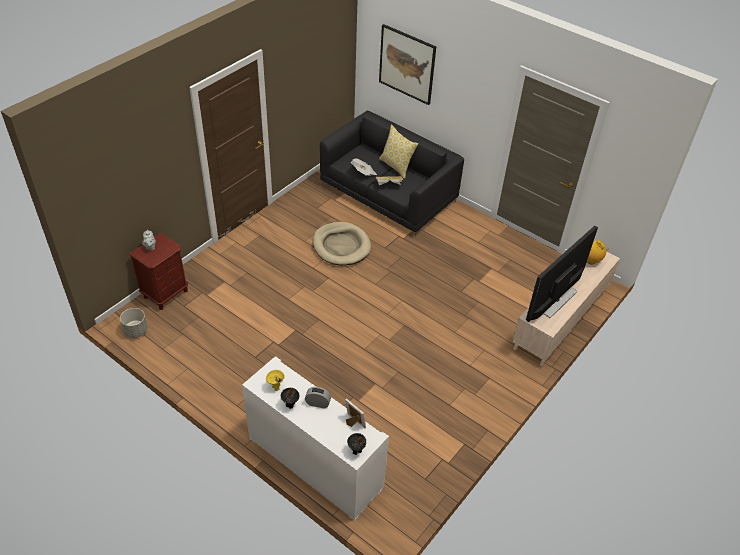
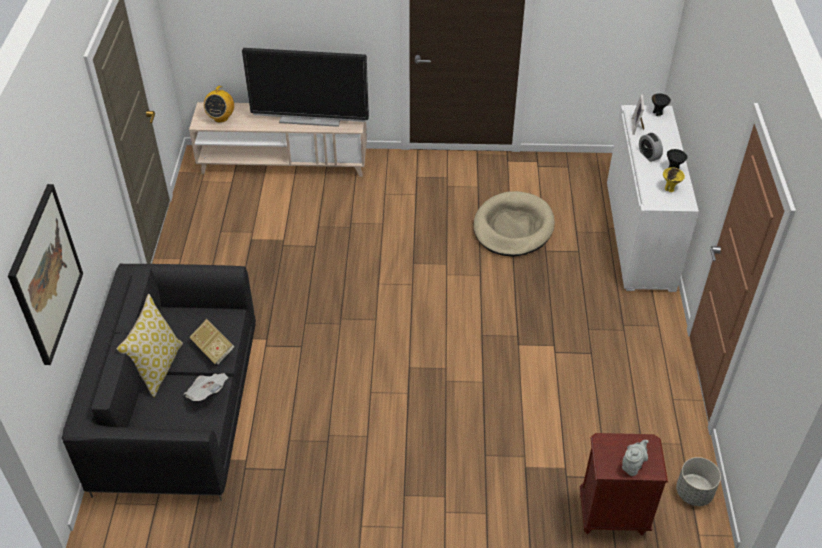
camera: 125 degrees left, 0 degrees up
(341, 246) = (339, 390): beige dog bed -> beige dog bed (513, 227)

